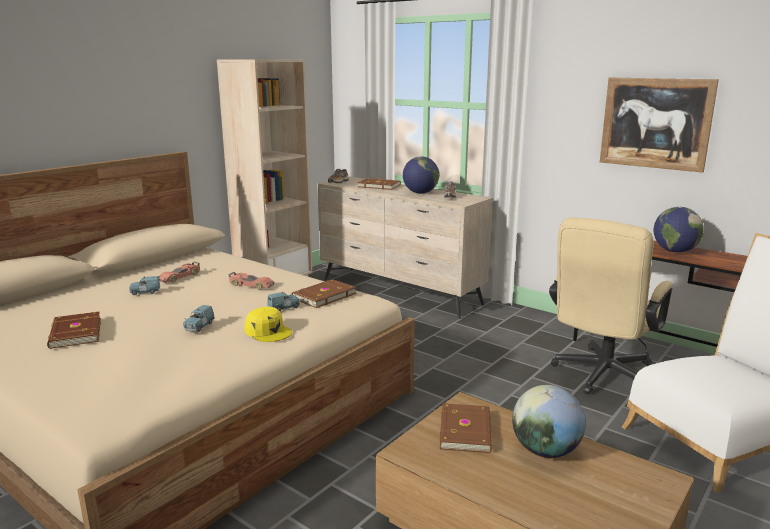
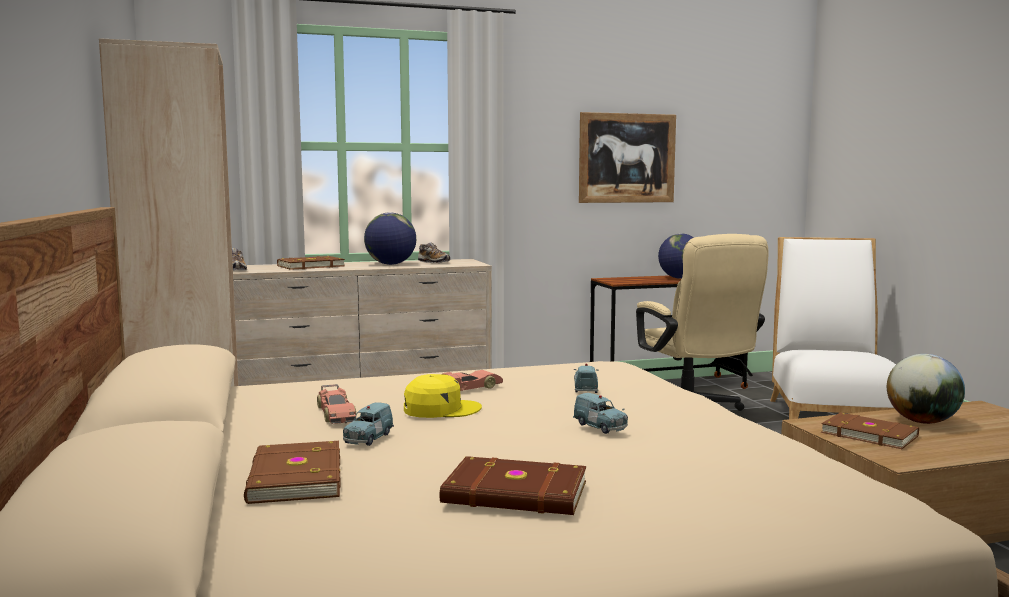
camera: 55 degrees left, 10 degrees down
(268, 331) = (665, 404): yellow cap -> yellow cap (441, 409)
(323, 296) = (570, 372): brown book -> brown book (293, 478)

